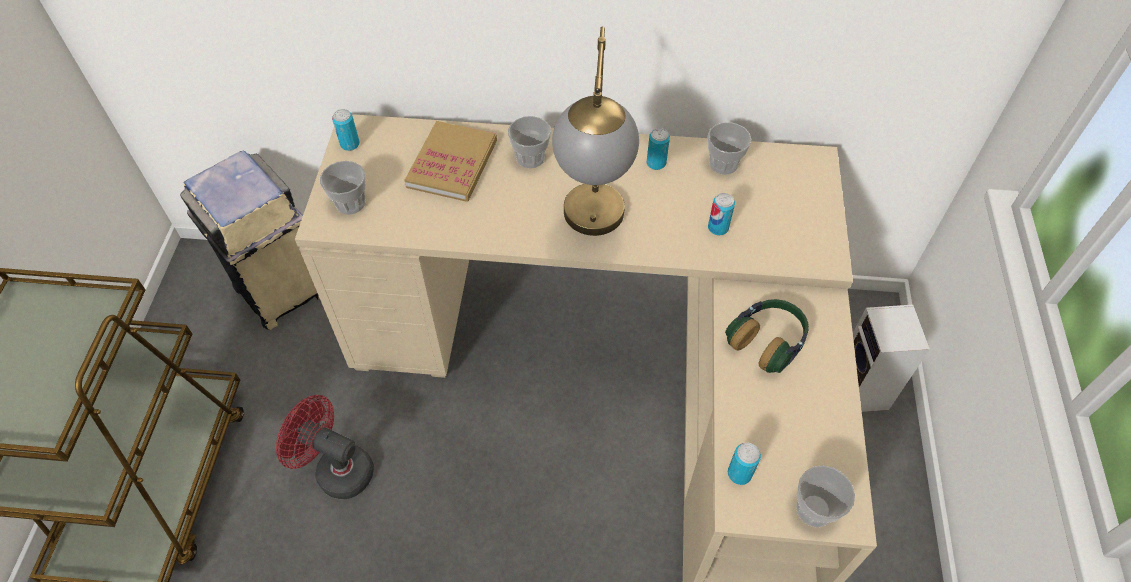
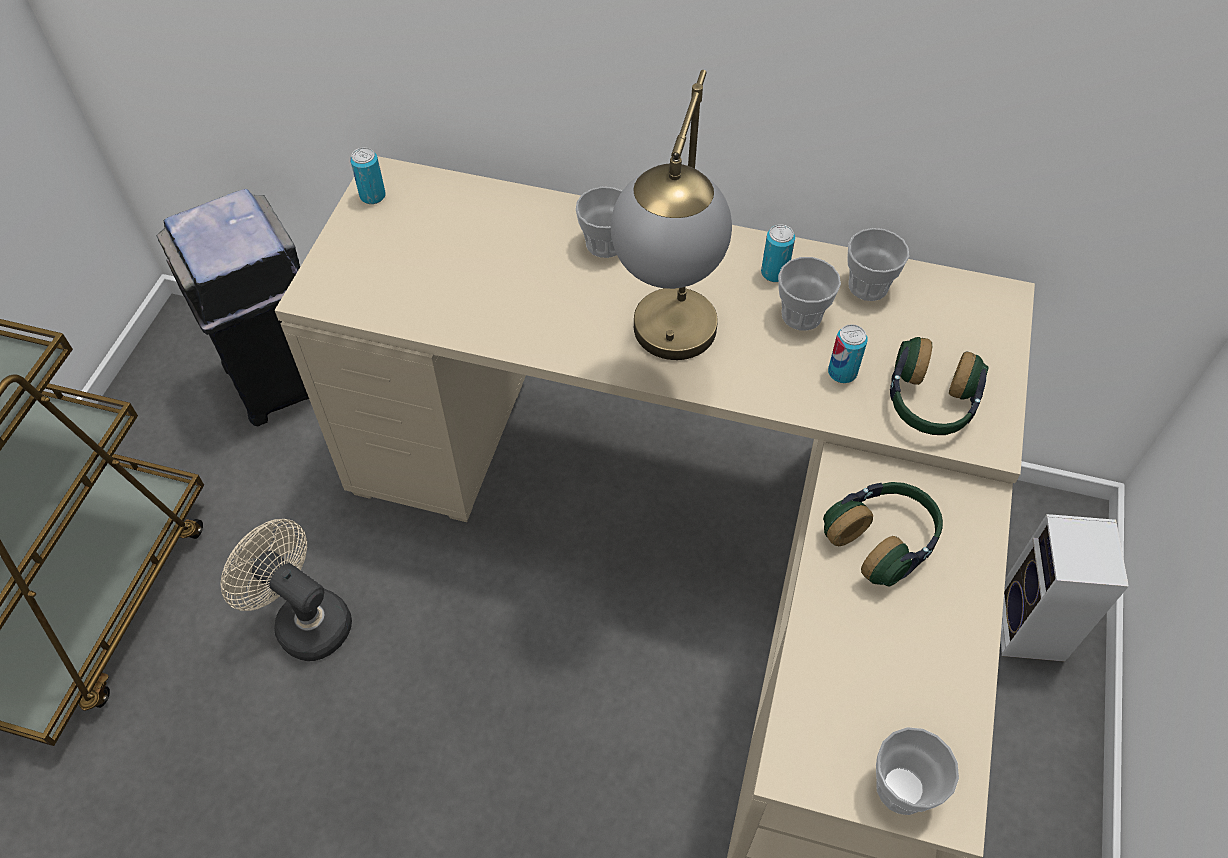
camera: 10 degrees right, 0 degrees up
(281, 292) = (281, 380): beige trash can -> black trash can
(336, 469) = (304, 620): red fan -> beige fan
(350, 203) = (356, 273): cup -> cup (801, 315)
(452, 164) = (500, 239): book -> none
(739, 474) = (805, 719): can -> none
(782, 241) = (929, 404): none -> headphones

